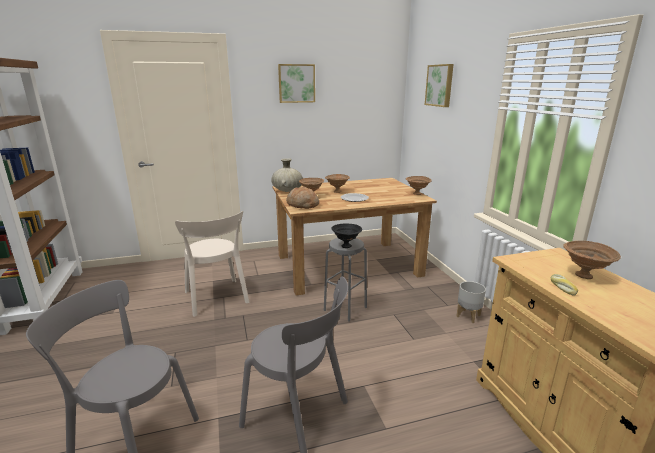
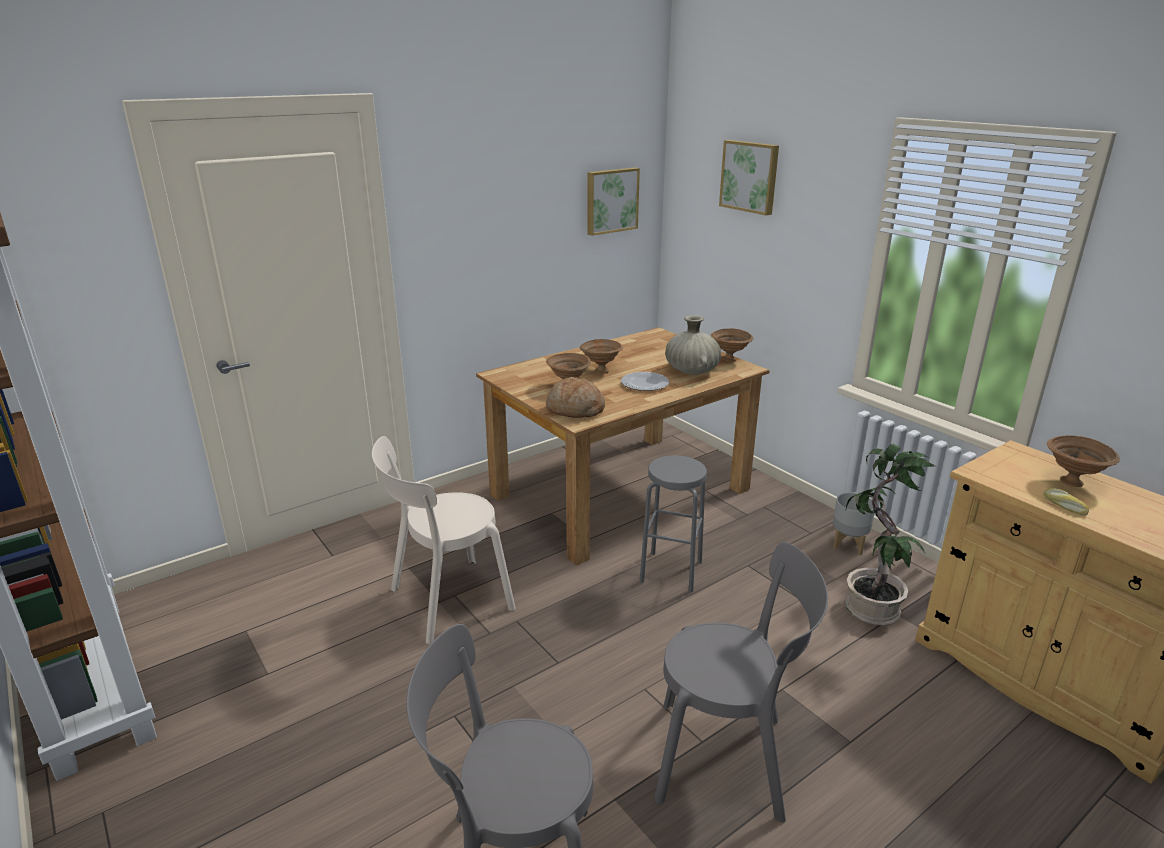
camera: 20 degrees left, 5 degrees up
(217, 299) = (446, 601): beige chair -> beige chair turned 105 degrees clockwise
(287, 190) = (514, 380): beige vase -> beige vase (691, 371)
(296, 83) = (497, 177): picture -> picture (611, 200)
(346, 246) = (681, 474): black bowl -> none
(457, 353) = (869, 607): none -> potted plant

